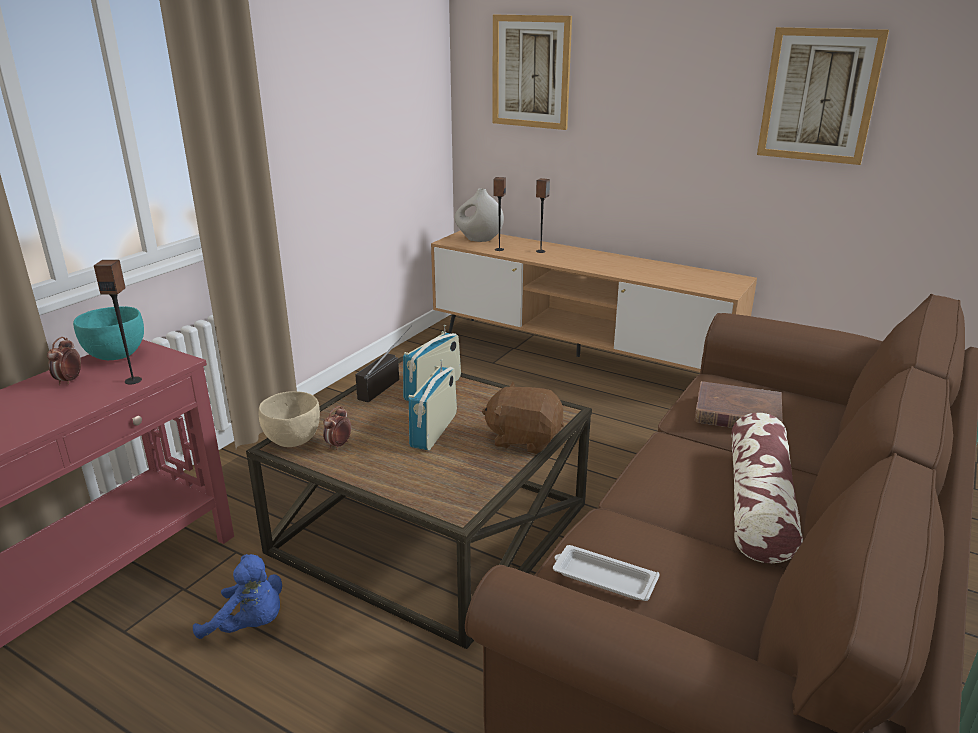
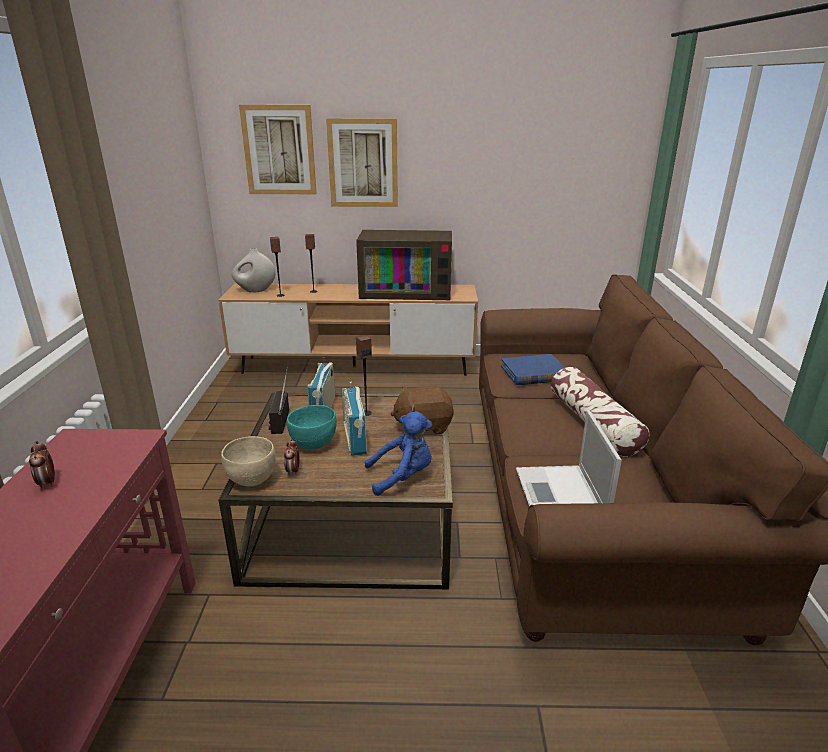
camera: 30 degrees left, 0 degrees up
(116, 356) = (69, 449): turquoise bowl -> turquoise bowl (314, 444)
(133, 380) = (118, 464): speaker -> speaker (366, 413)
(249, 624) = (273, 643): blue plush toy -> blue plush toy (402, 477)
(602, 578) = (561, 496): white tray -> laptop
(654, 270) = (407, 291): none -> television
(737, 413) = (534, 373): brown book -> blue book
(819, 96) = (500, 156): picture -> picture (363, 163)

